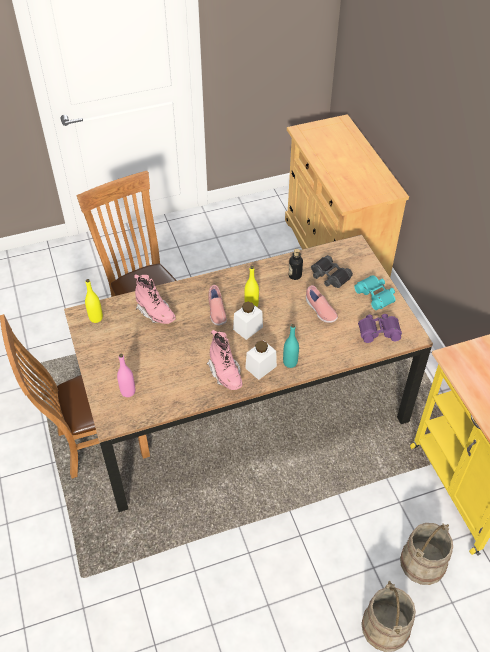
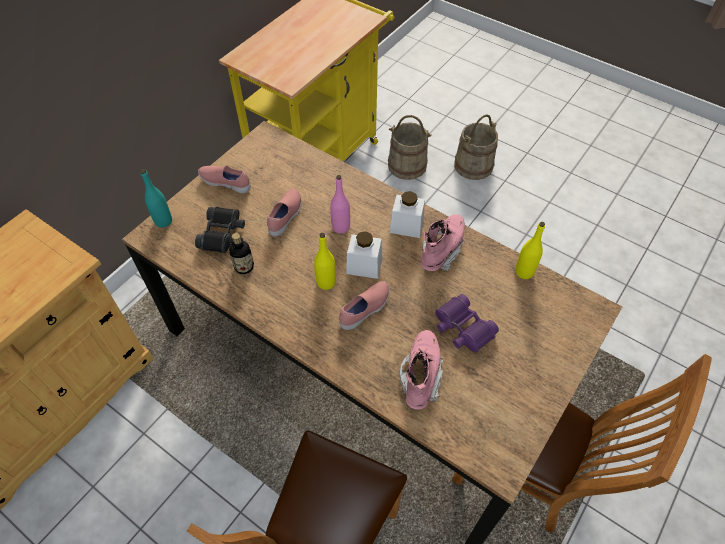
camera: 125 degrees left, 5 degrees up
(96, 318) = (490, 442): yellow bottle -> yellow bottle (524, 272)
(128, 392) = (548, 321): pink bottle -> pink bottle (341, 227)
(290, 362) = (379, 206): turquoise bottle -> turquoise bottle (163, 221)
(376, 295) = (226, 183): turquoise binoculars -> pink shoe
(378, 331) = (279, 161): purple binoculars -> purple binoculars (462, 328)

